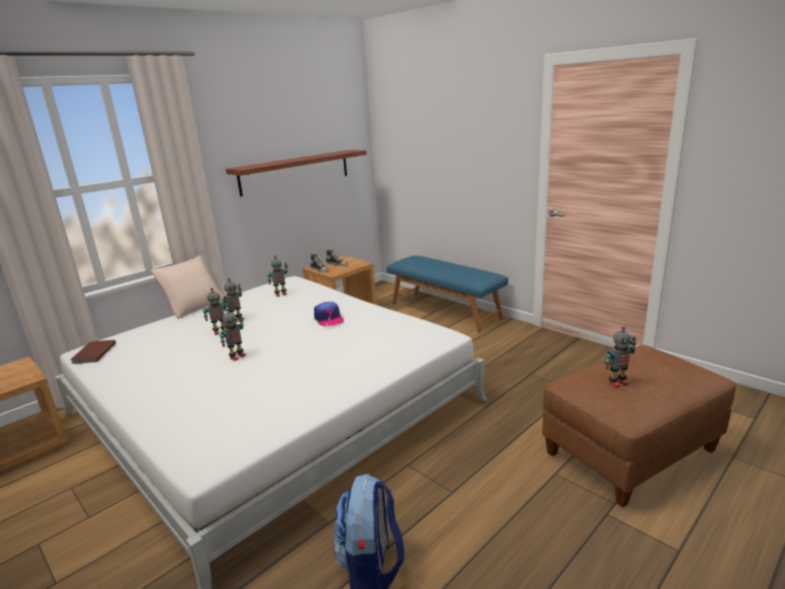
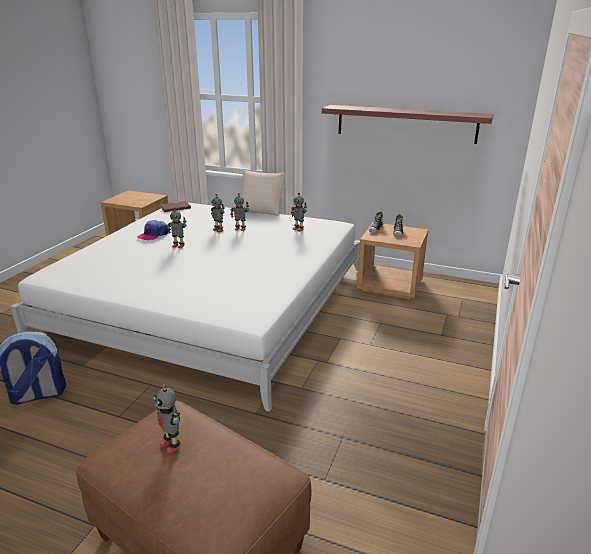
camera: 65 degrees right, 5 degrees up
(329, 319) = (263, 260): cap -> cap (153, 235)
(445, 310) = (458, 343): blue bench -> none

